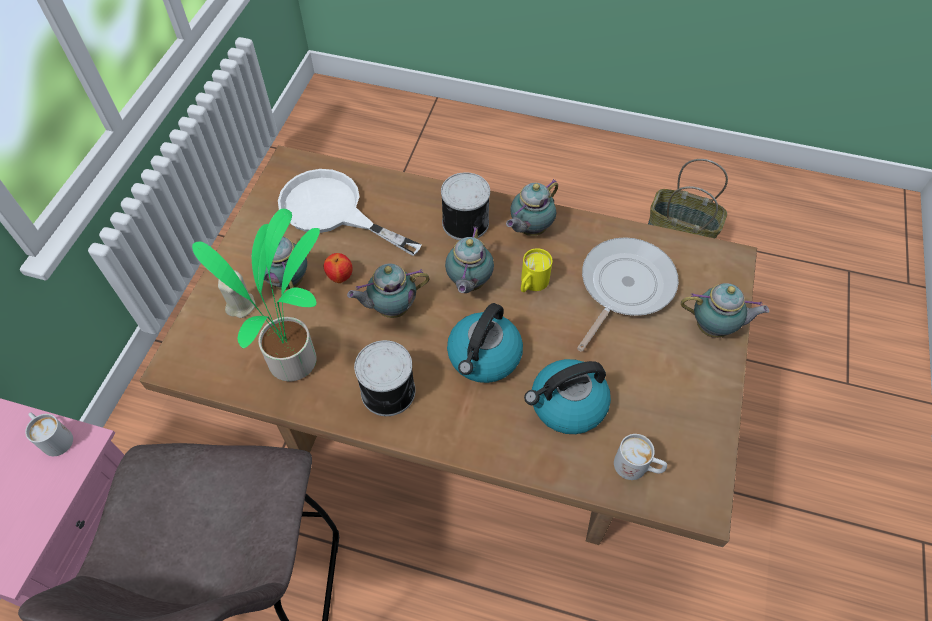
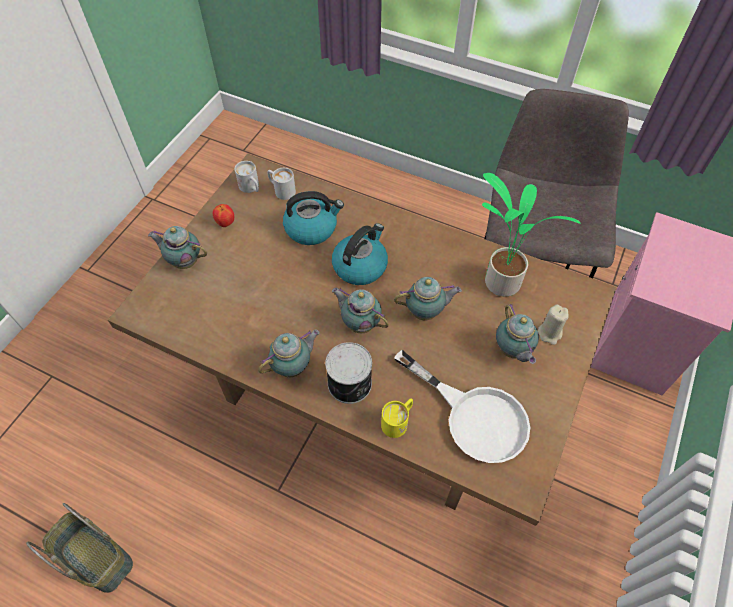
camera: 170 degrees left, 0 degrees up
(54, 438) = (672, 294): white mug -> white mug (251, 188)
(340, 277) = (467, 345): apple -> apple (226, 223)
(389, 391) = (431, 253): can -> none
(468, 284) = (360, 323): teapot -> teapot turned 75 degrees counterclockwise
(531, 284) = (308, 315): yellow mug -> yellow mug (398, 421)
(623, 287) = (235, 302): frying pan -> none

